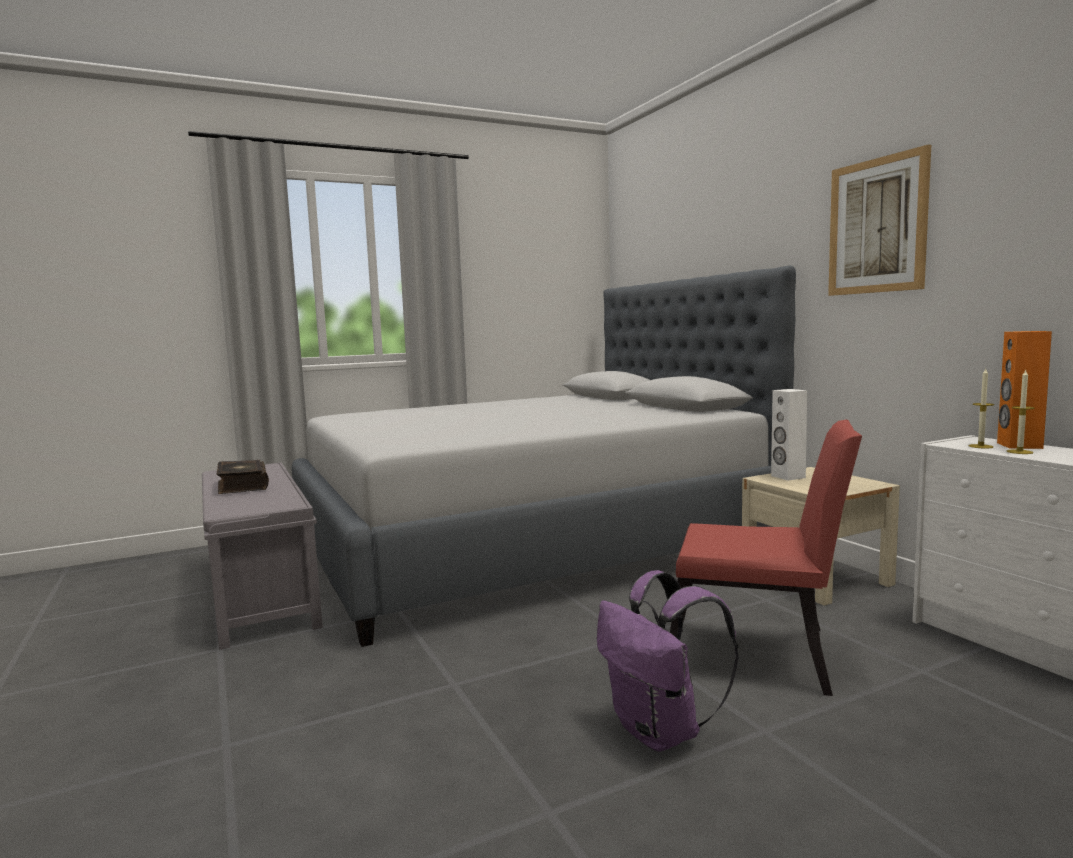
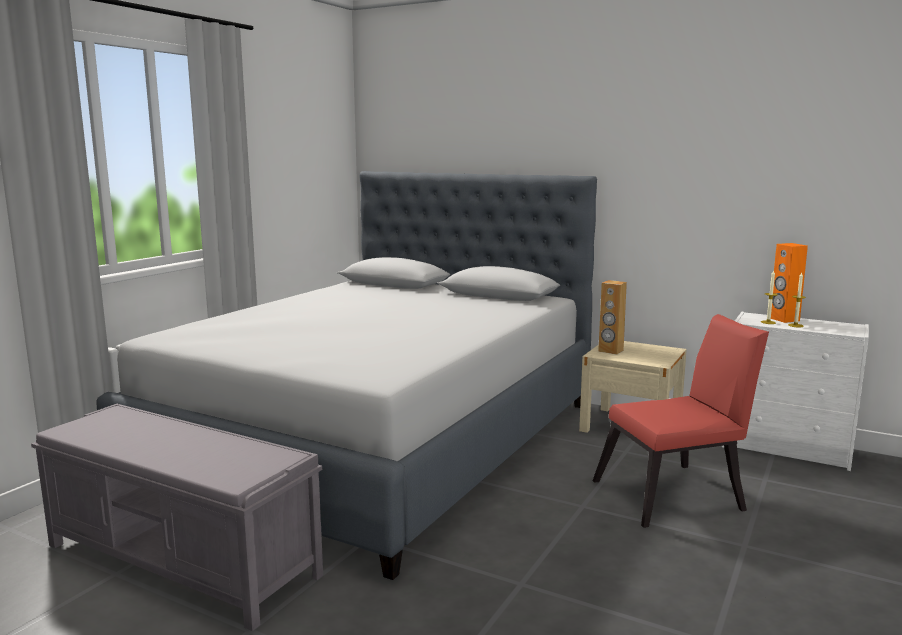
camera: 35 degrees left, 5 degrees up
(242, 486) = (159, 444): book -> none
(661, 732) = (697, 567): purple backpack -> none
(787, 477) = (610, 351): white speaker -> brown speaker
(877, 226) = (668, 153): picture -> none

